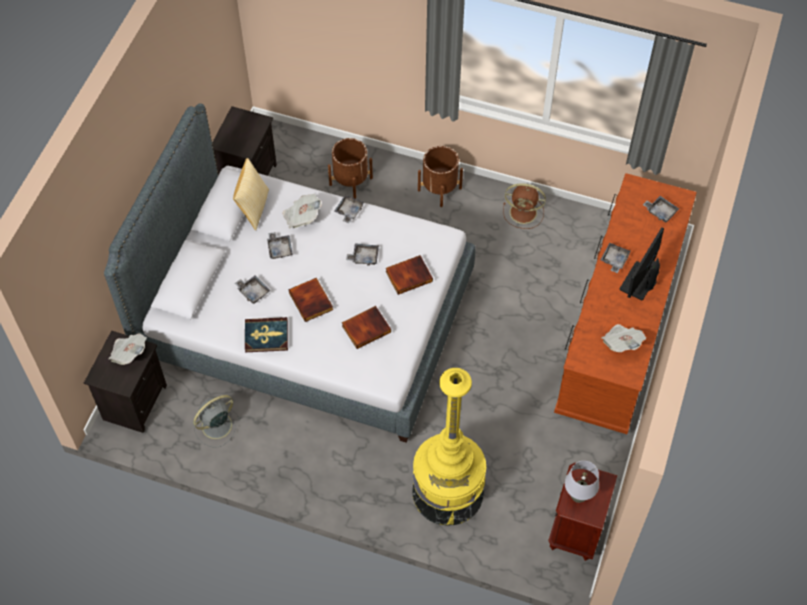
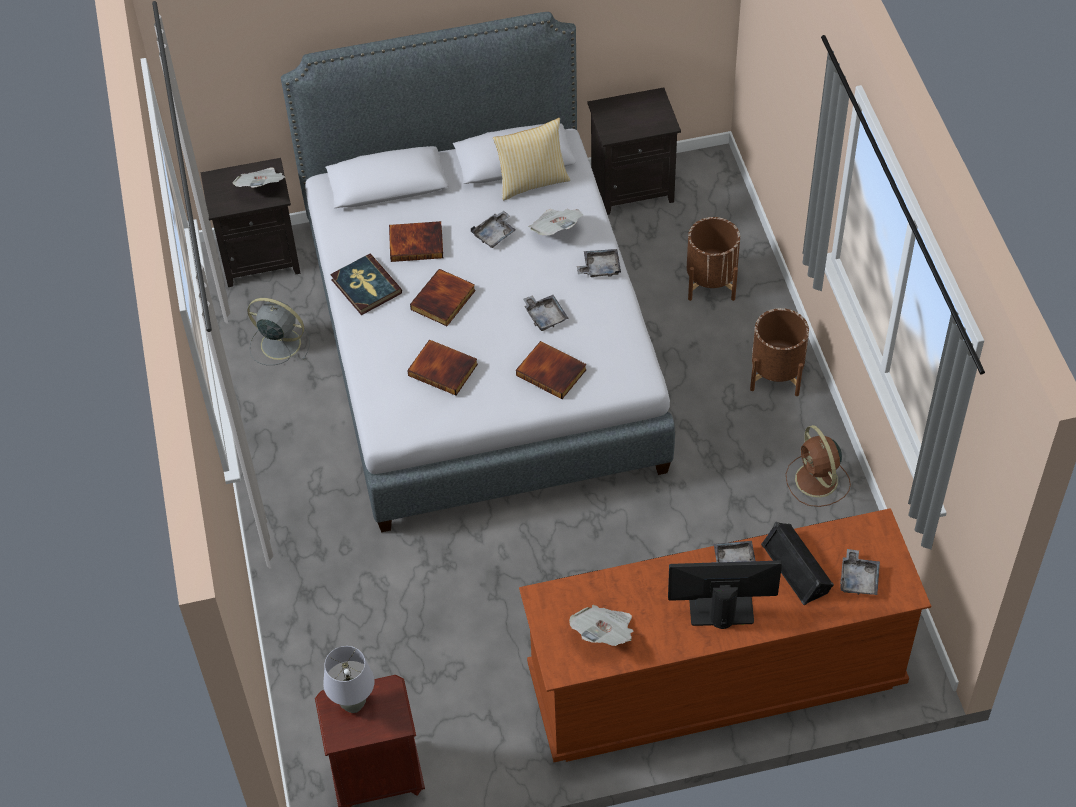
camera: 60 degrees right, 5 degrees down
(253, 292) = (416, 243): grey tray -> book
(447, 492) = (342, 609): yellow floor lamp -> none
(635, 233) = (797, 567): none -> black speaker

